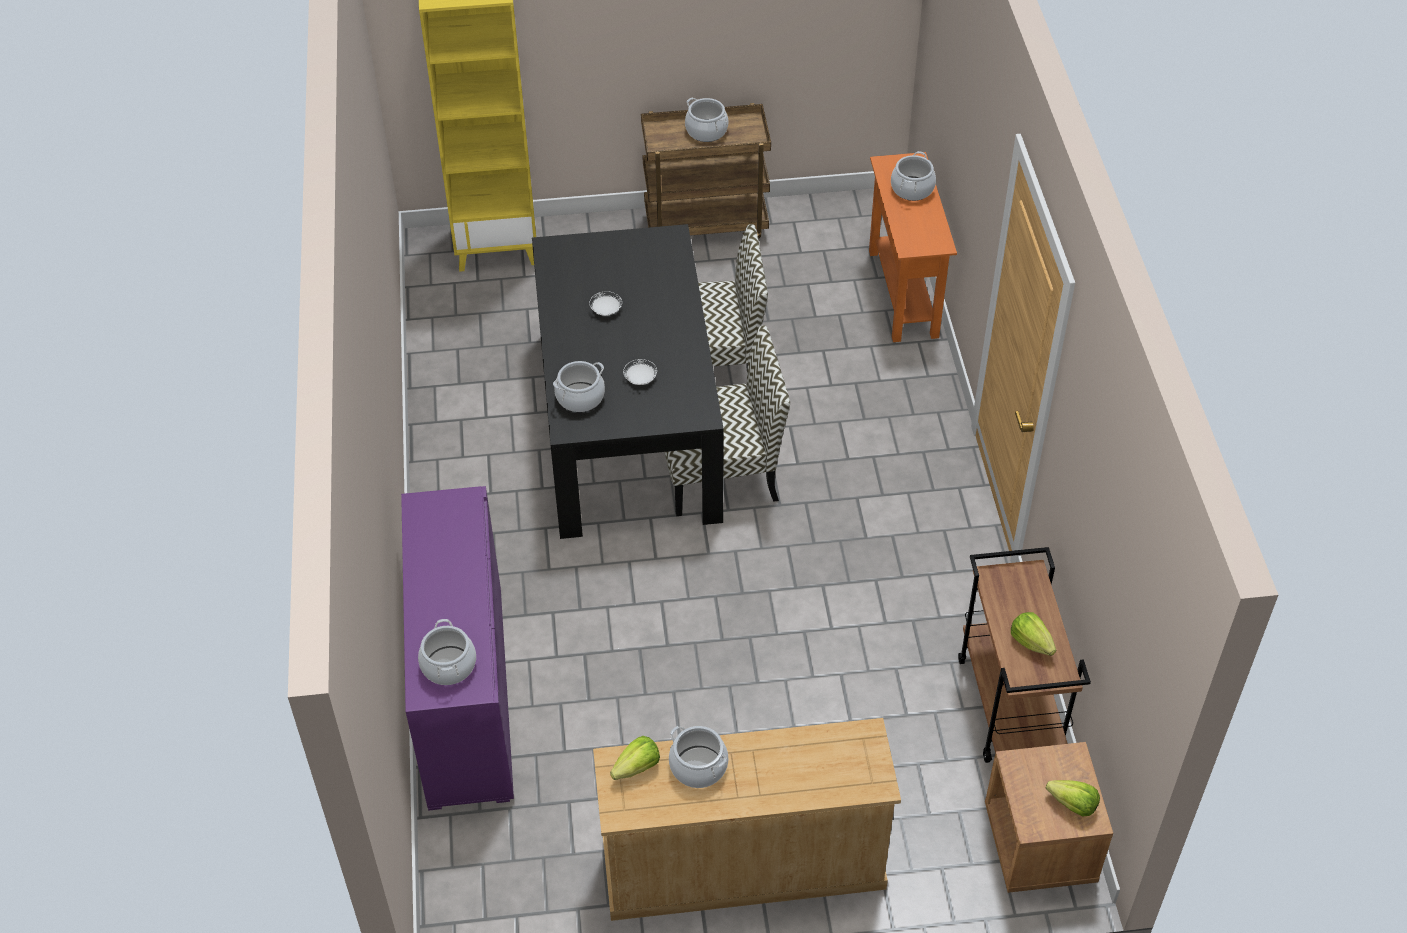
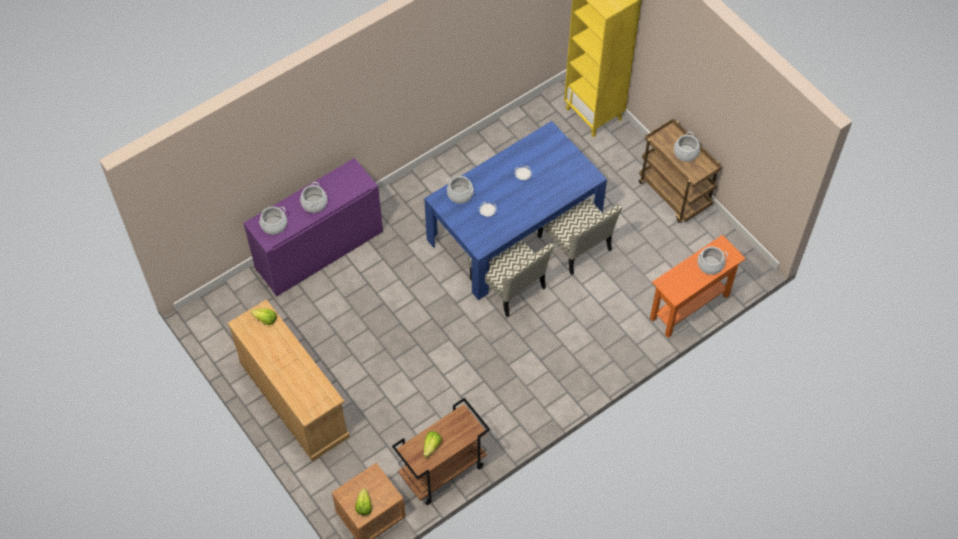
camera: 60 degrees right, 10 degrees up
(628, 424) = (514, 230): black dining table -> blue dining table
(698, 767) = (278, 342): cooking pot -> cooking pot (314, 203)

